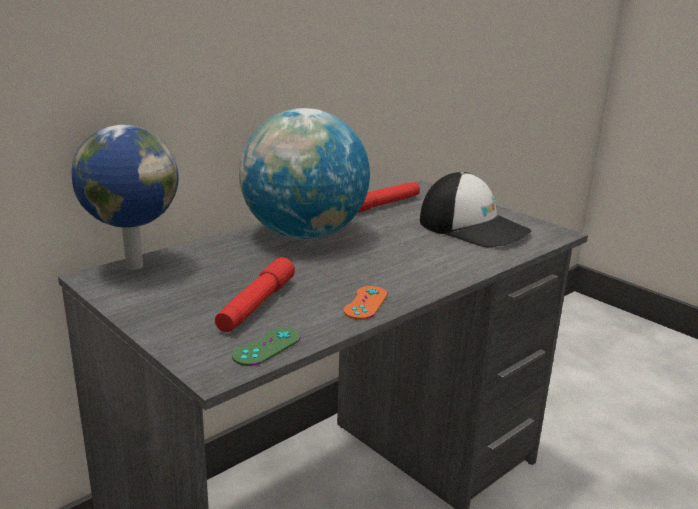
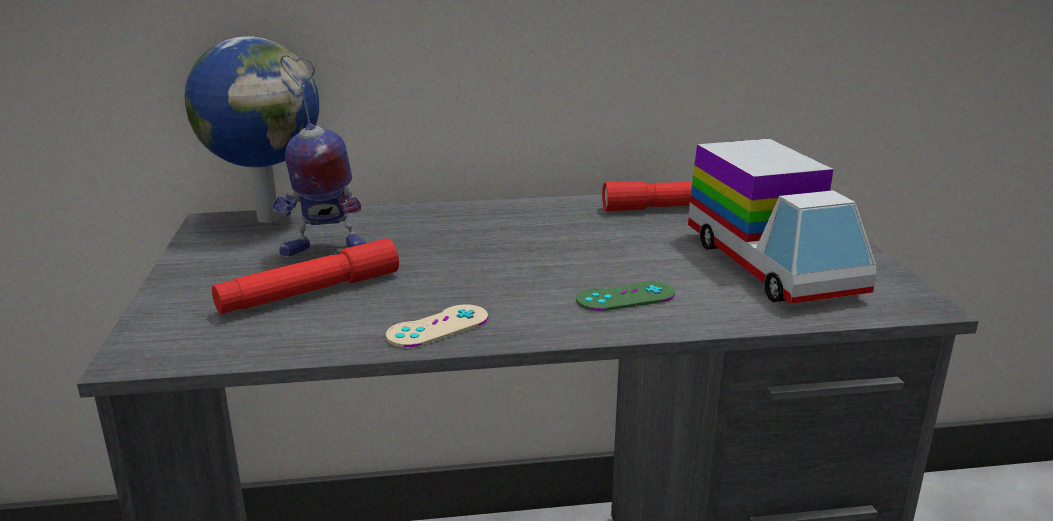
camera: 35 degrees right, 0 degrees up
(216, 278) = (323, 250): none -> toy robot
(266, 347) = (235, 344): green game controller -> green game controller (625, 297)
(304, 235) = (506, 224): globe -> none
(365, 303) = (438, 326): orange game controller -> beige game controller
(473, 227) = (770, 264): cap -> toy truck

